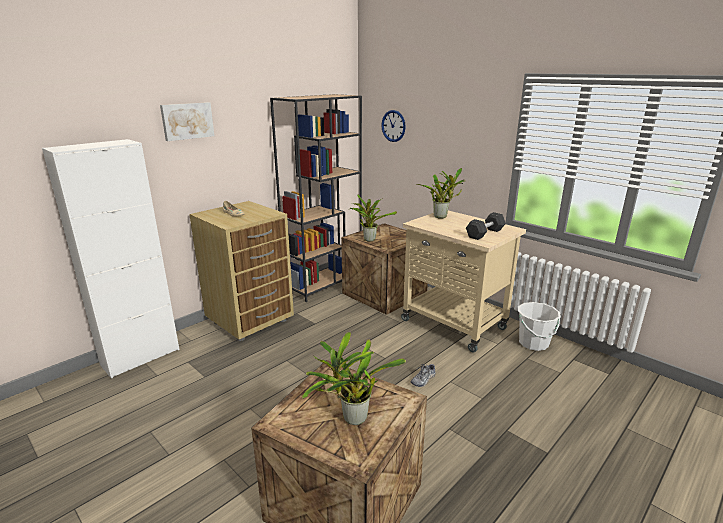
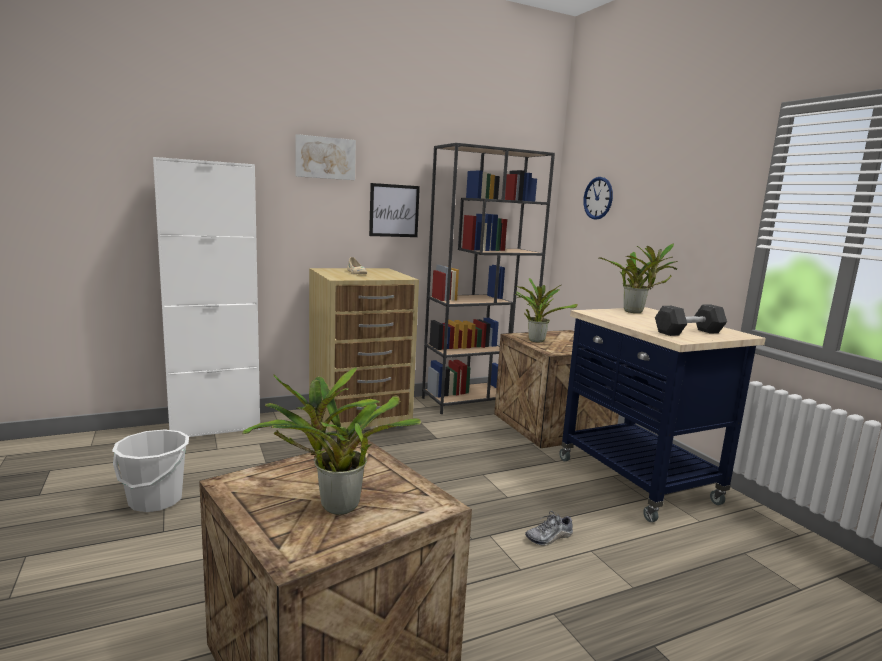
camera: 20 degrees right, 10 degrees down
(246, 154) = (394, 210): none -> picture
(454, 325) = (637, 482): beige cart -> blue cart
(533, 343) = (766, 535): white bucket -> white bucket (155, 500)

